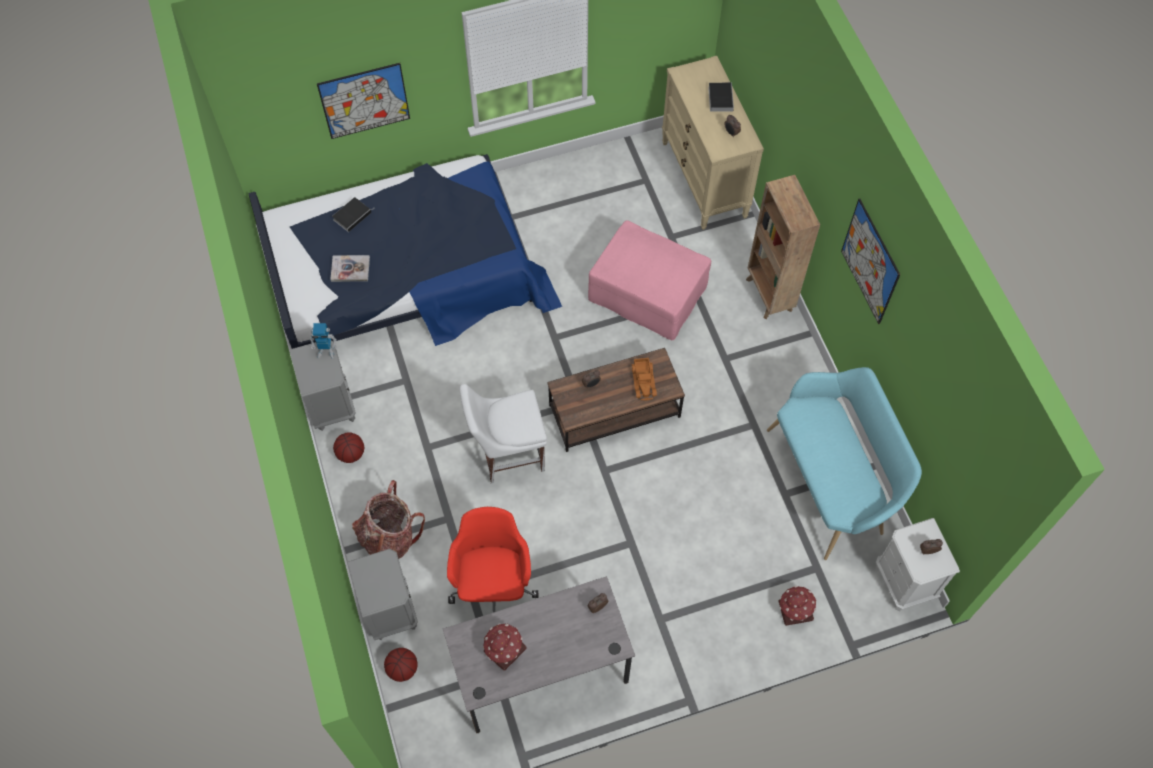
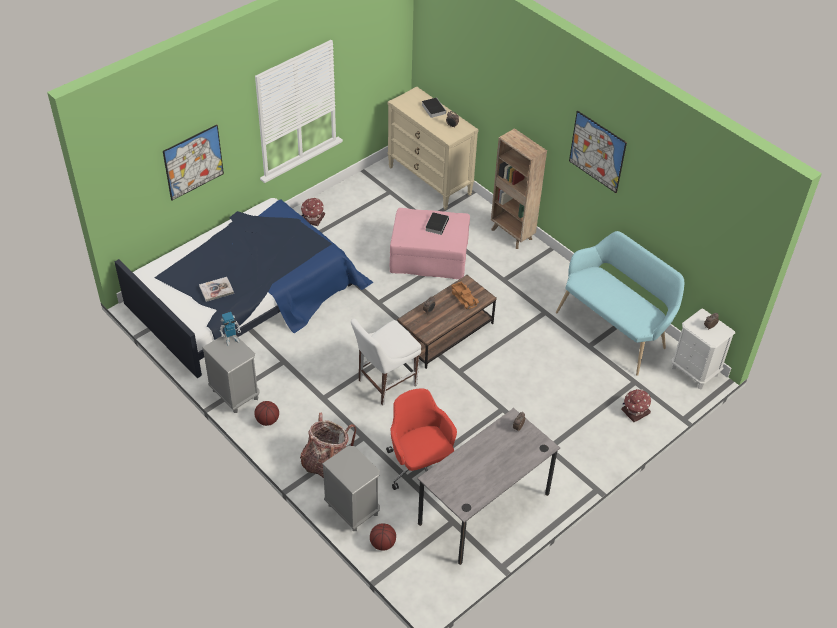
camera: 25 degrees left, 15 degrees down
(352, 215) = (199, 257): book -> book (437, 224)
(504, 650) = (469, 475): toy house -> toy house (313, 218)

